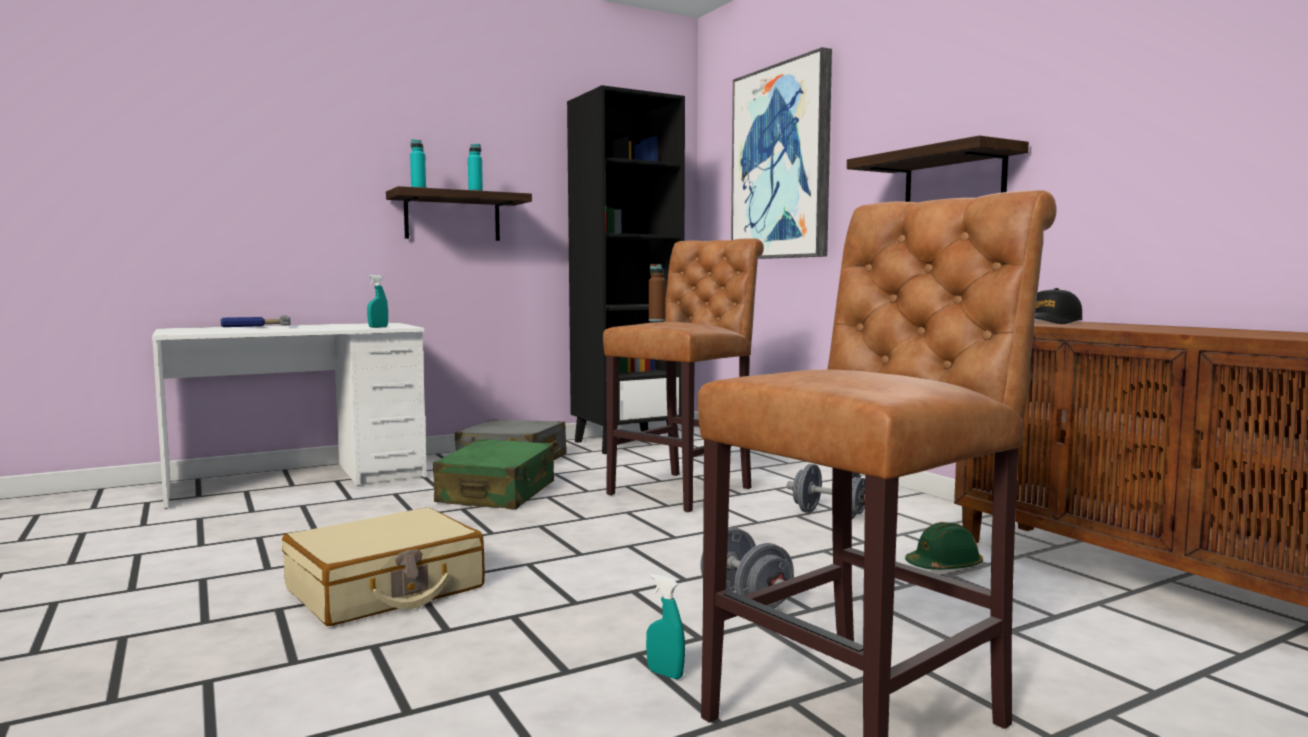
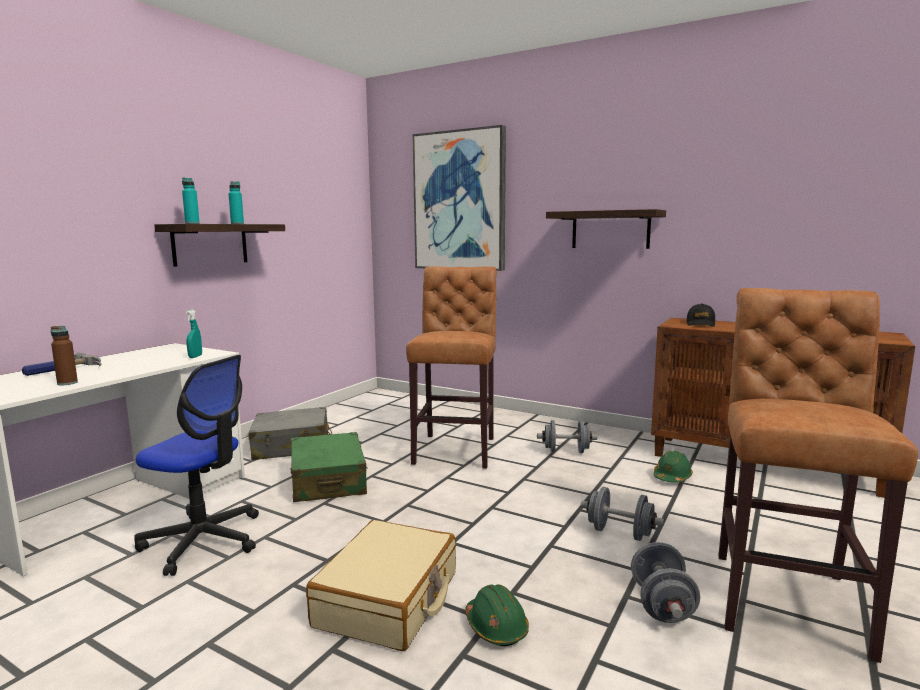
camera: 30 degrees left, 5 degrees up
(316, 514) = (203, 540): none -> office chair
(444, 636) = (496, 627): none -> green hard hat
(626, 443) = (352, 412): black bookcase -> none
(657, 321) = (439, 332): brown bottle -> brown bottle (67, 383)
(665, 674) = (662, 605): turquoise spray bottle -> grey dumbbell

